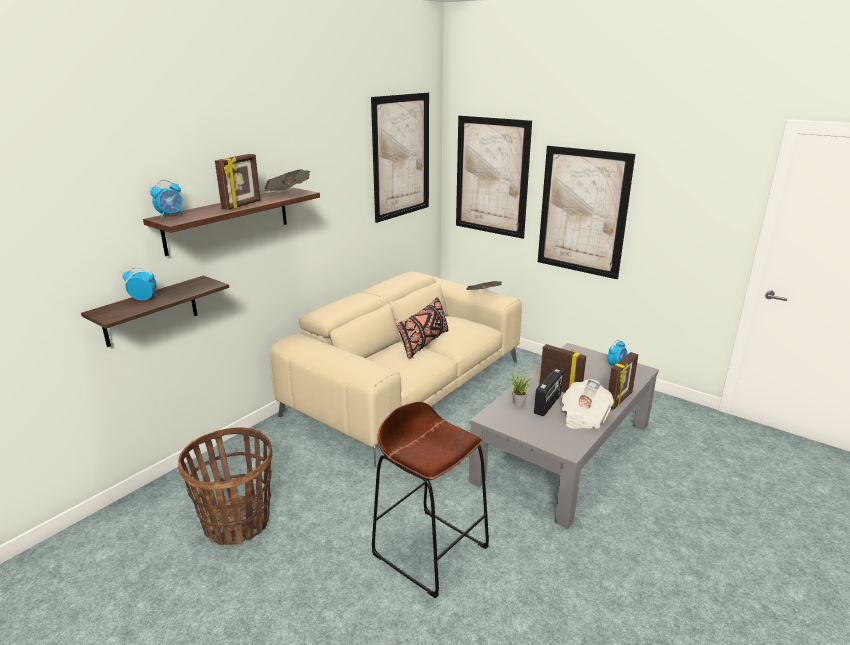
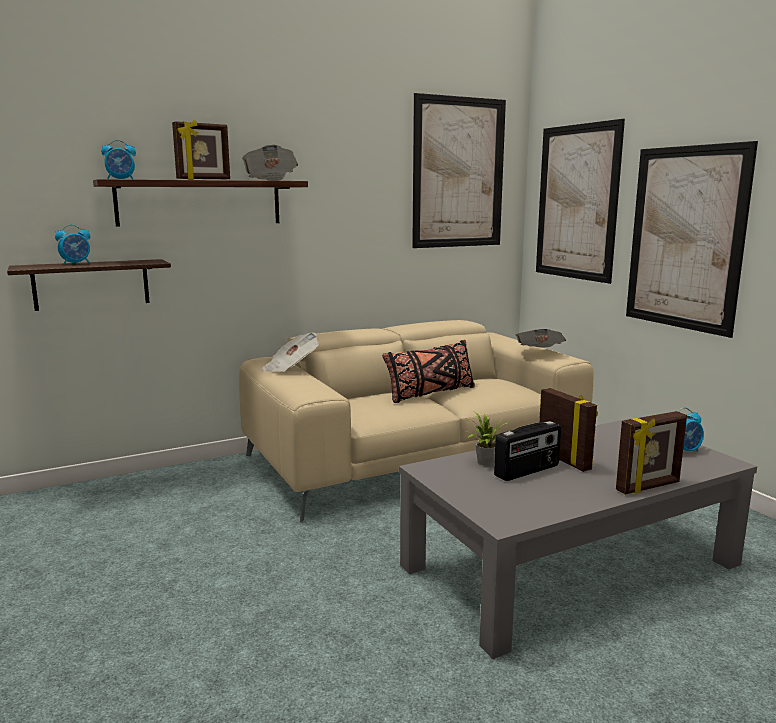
camera: 25 degrees right, 10 degrees down
(144, 299) = (76, 263): alarm clock -> alarm clock turned 120 degrees clockwise
(237, 522) = (105, 537): basket -> none
(430, 550) = (277, 625): brown stool -> none
(583, 417) = (567, 493): newspaper -> newspaper (291, 368)

